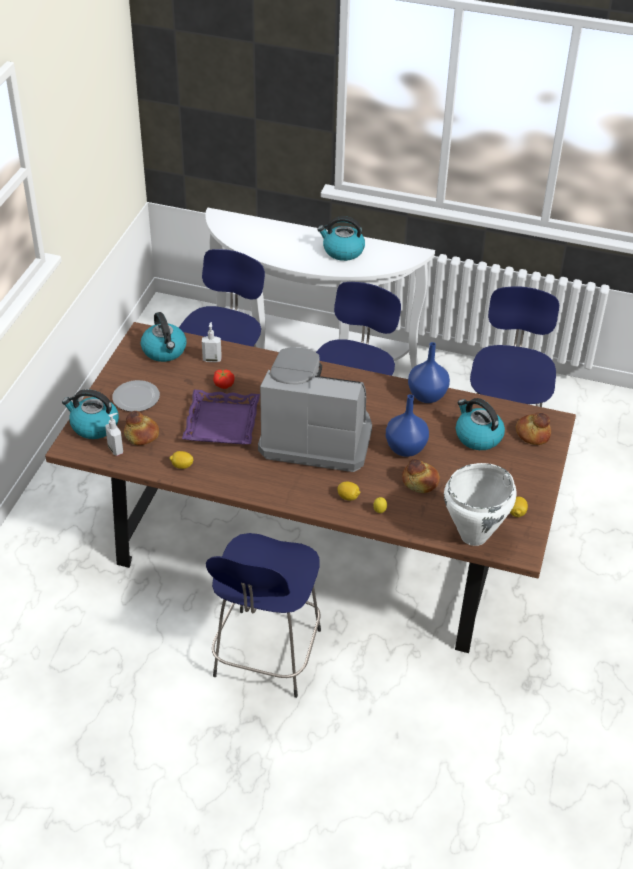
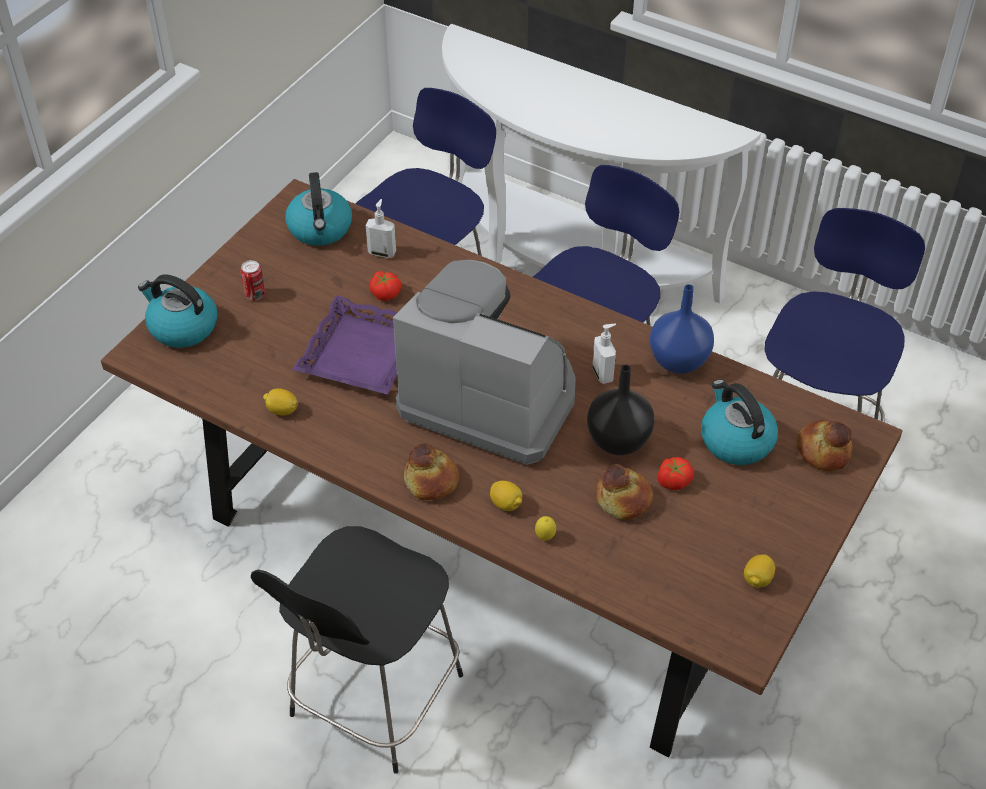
camera: 15 degrees right, 5 degrees up
(116, 449) = (199, 368): soap dispenser -> soap dispenser (603, 374)
(136, 398) = (255, 295): plate -> can
(141, 435) = (242, 353): bread -> bread (430, 481)
(266, 656) = (373, 700): blue stool -> black stool
(342, 251) = (622, 115): kettle -> none
(406, 449) = (618, 442): blue vase -> black vase
(447, 466) = (673, 480): none -> tomato
(474, 536) = (678, 605): white cooking pot -> none

